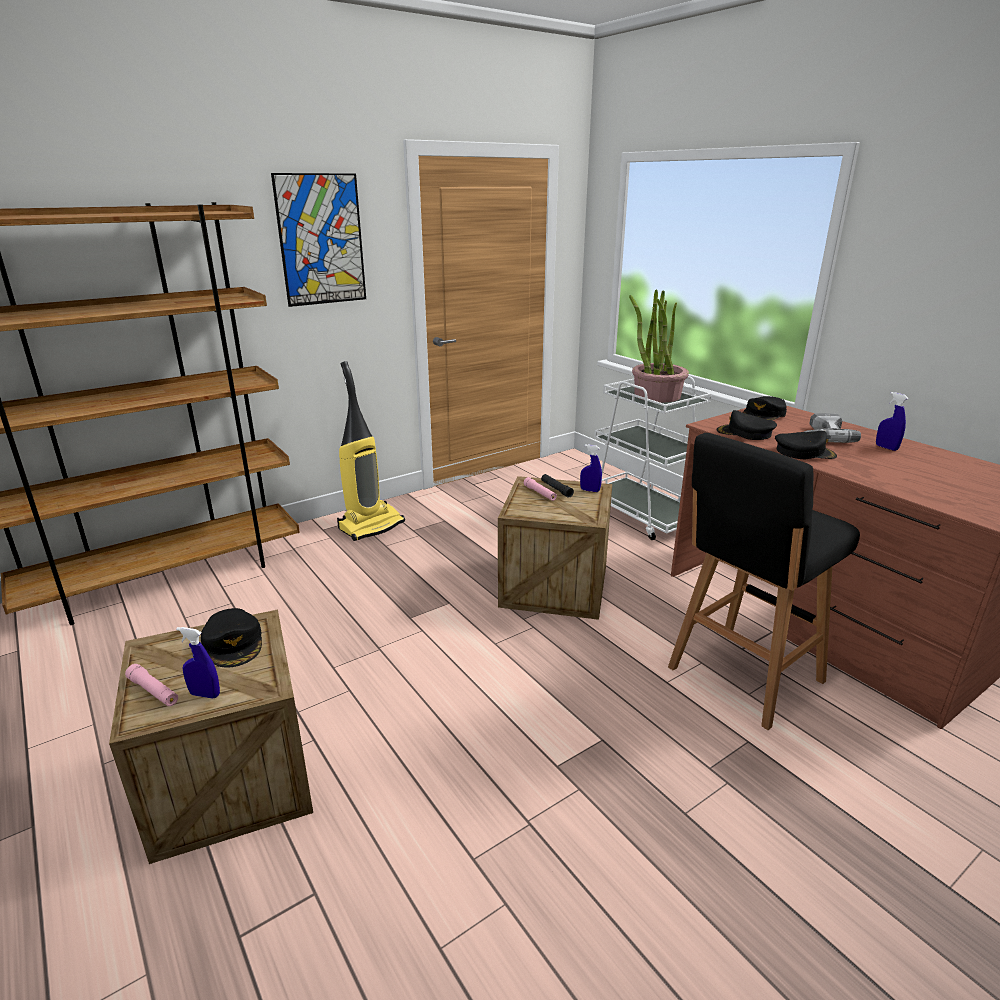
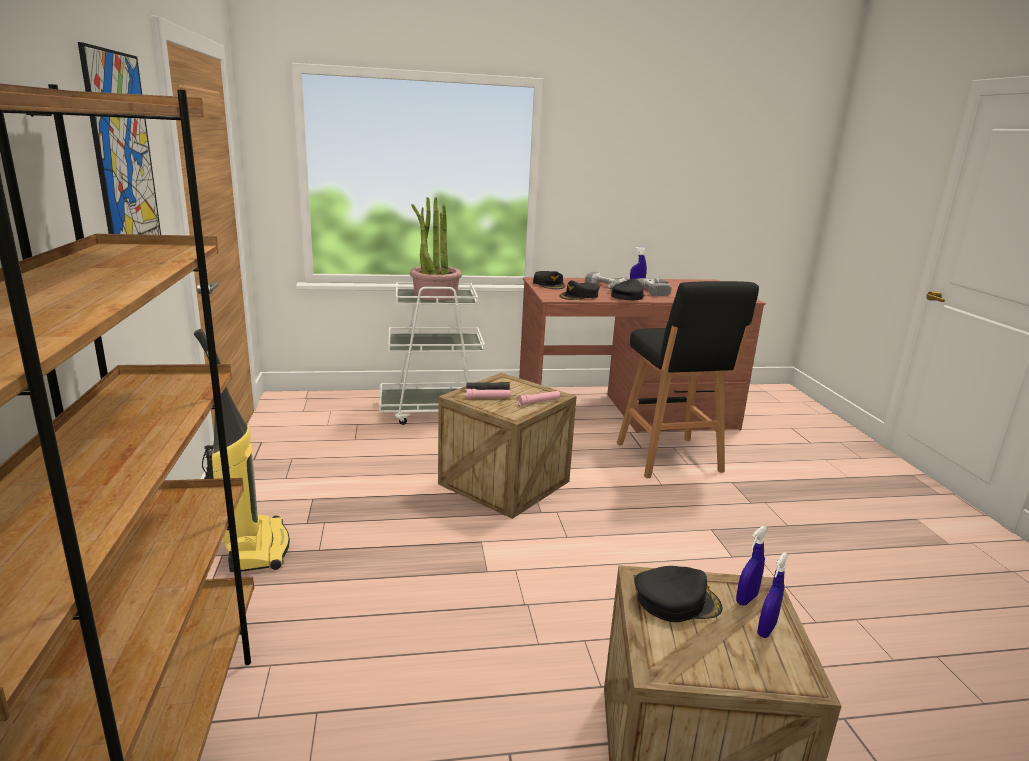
camera: 65 degrees left, 5 degrees down
(153, 691) = (753, 666): pink flashlight -> pink flashlight (539, 402)
(590, 490) = (504, 381): blue spray bottle -> blue spray bottle (746, 599)
(879, 462) = (657, 291): none -> power drill

